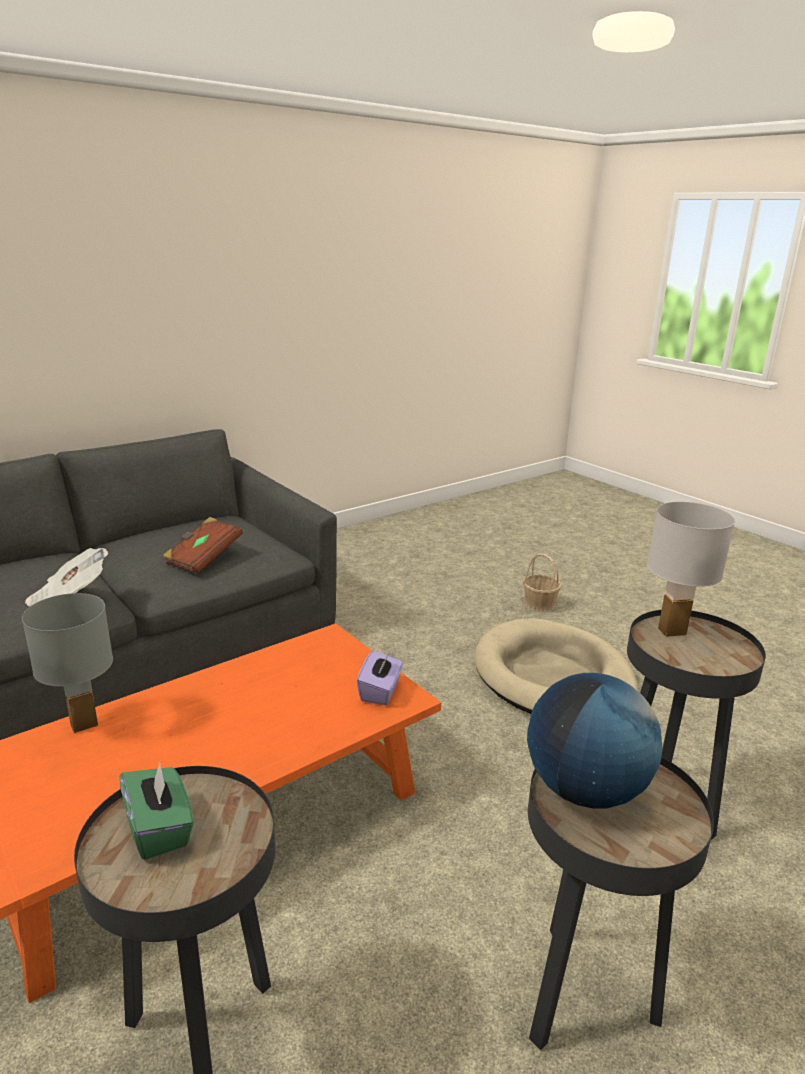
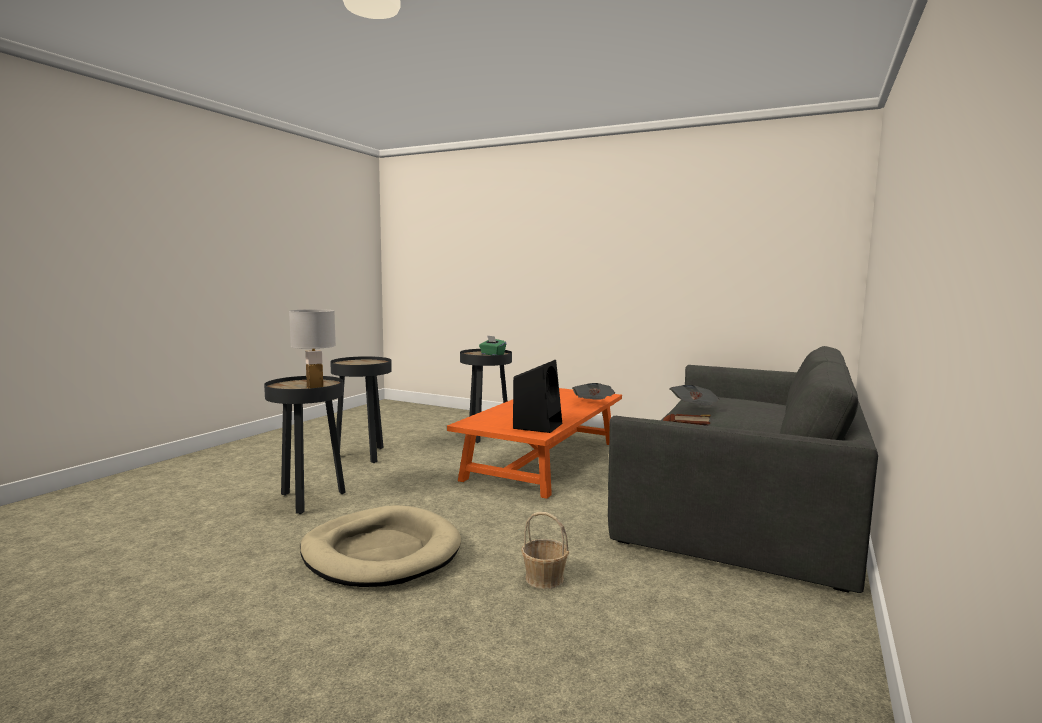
camera: 155 degrees right, 15 degrees down
(83, 725) = (593, 403): grey table lamp -> newspaper
(302, 661) = (538, 425): none -> black speaker
(380, 691) = (482, 423): purple tissue box -> none
(539, 604) = (407, 639): basket -> basket (544, 579)
(585, 790) = (372, 363): globe -> none

